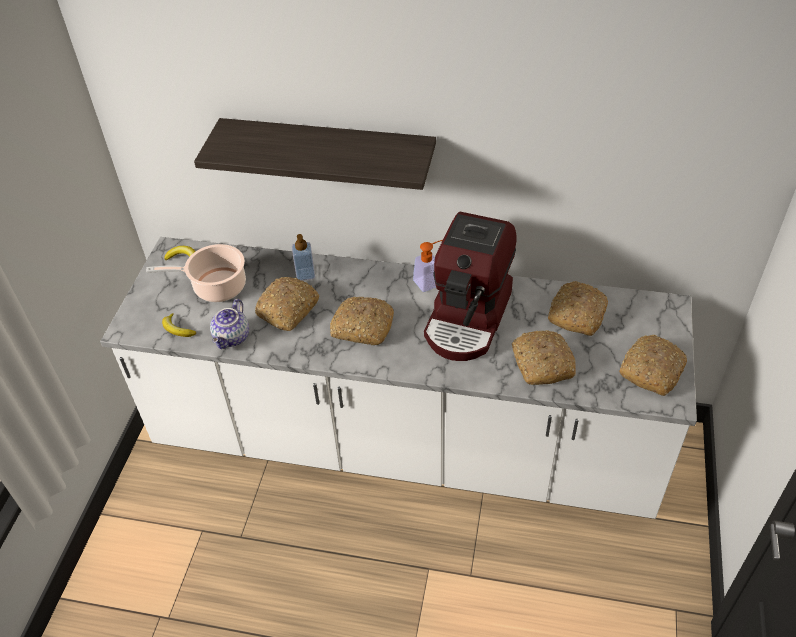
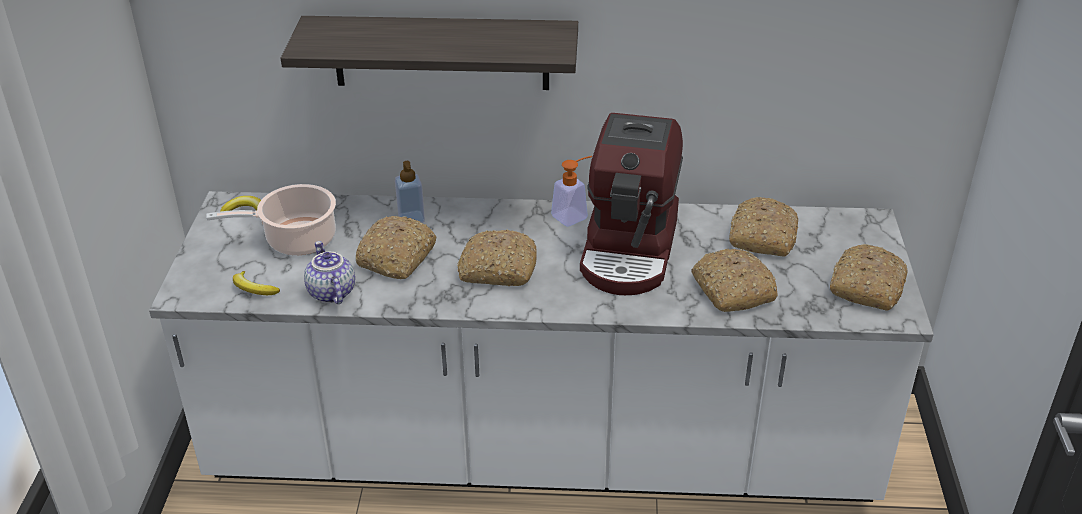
camera: 10 degrees left, 10 degrees down
(233, 338) = (330, 293): teapot -> teapot turned 150 degrees clockwise

